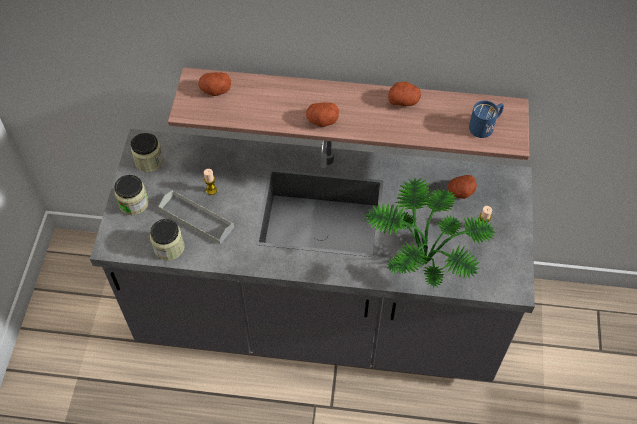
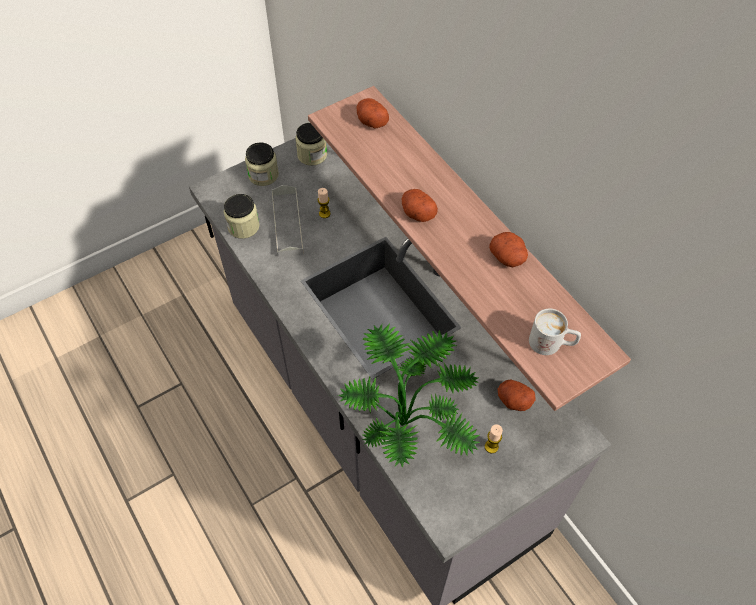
camera: 50 degrees right, 0 degrees up
(485, 126) = (552, 343): blue mug -> white mug

